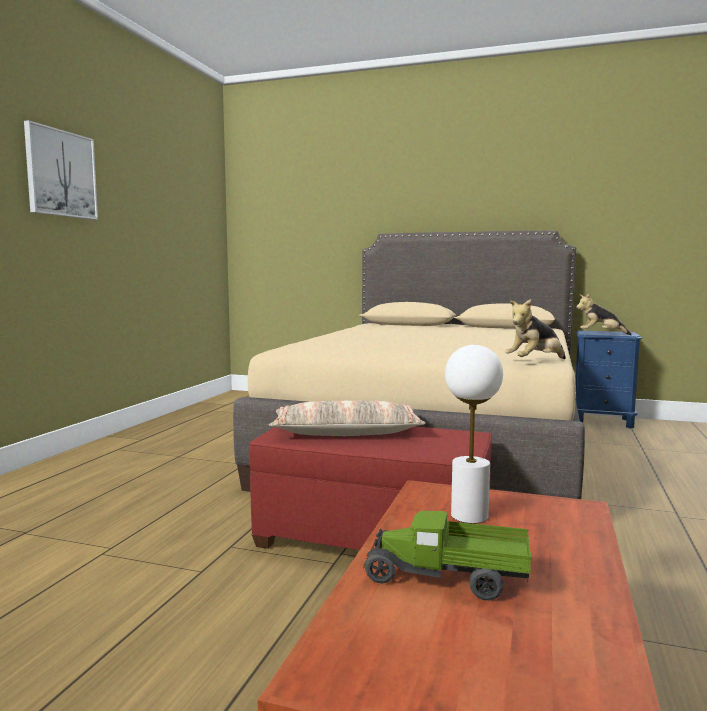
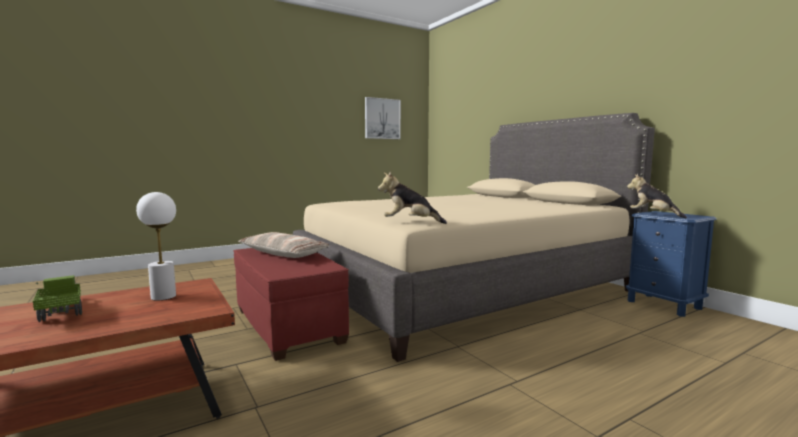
camera: 40 degrees right, 0 degrees up
(61, 173) = (285, 102): picture -> picture (382, 118)

